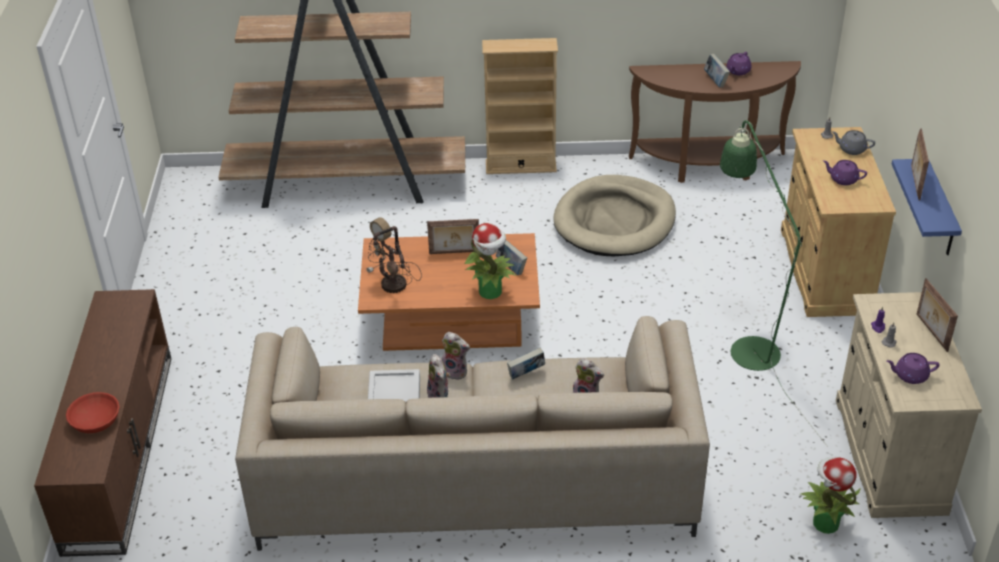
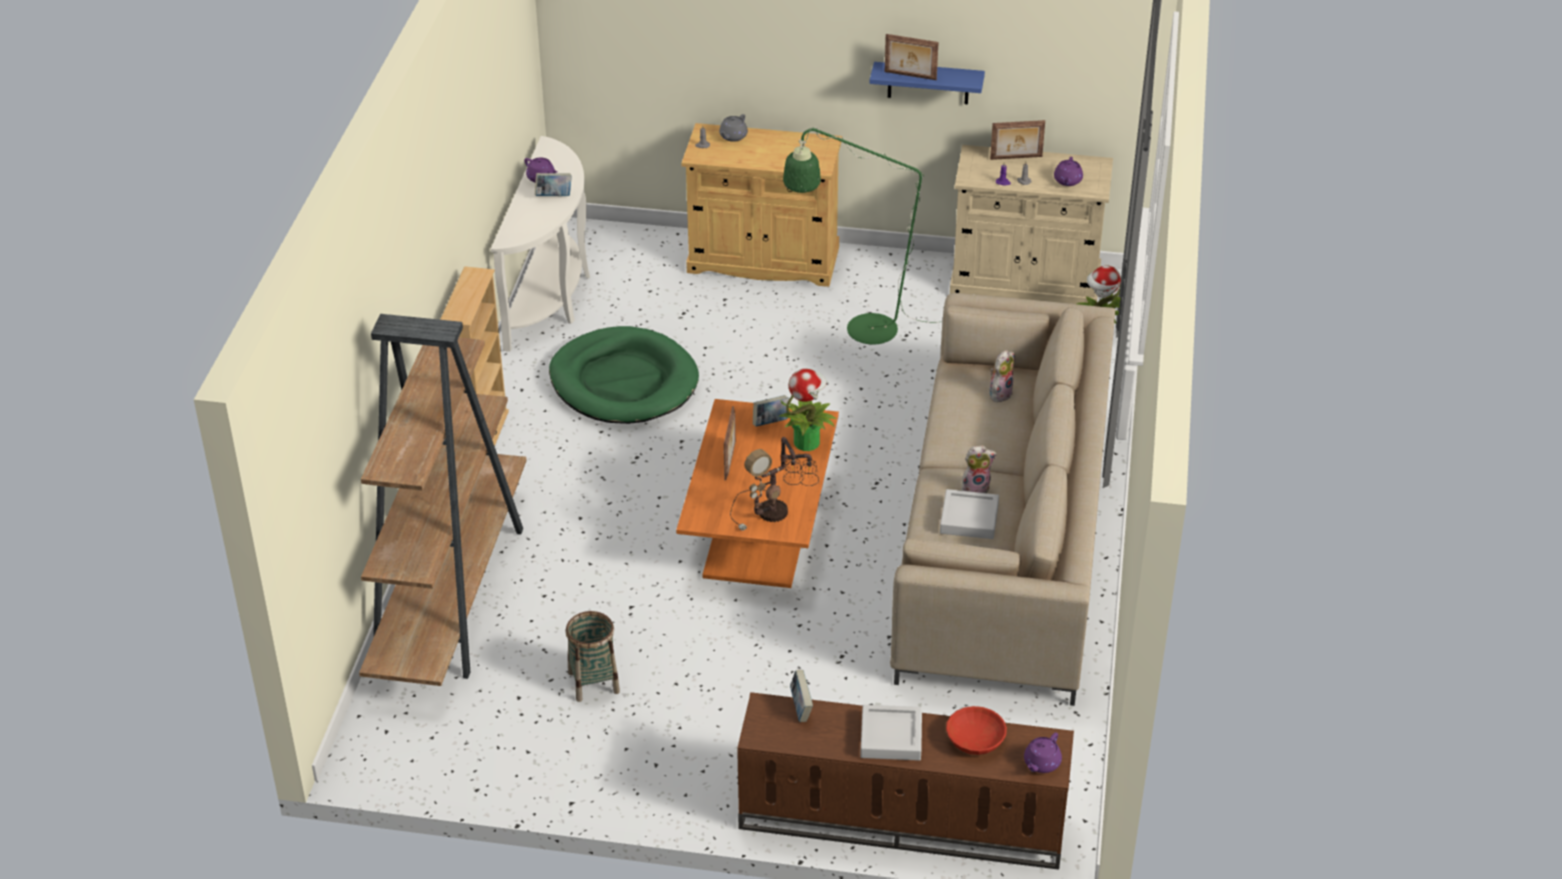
camera: 80 degrees left, 0 degrees up
(101, 370) = (891, 737): none -> grey tray
(263, 265) = (594, 682): none -> basket
(456, 371) = (938, 475): plush toy -> none
(526, 374) = (957, 427): book -> book (801, 708)
(615, 221) = (623, 382): beige dog bed -> green dog bed
(709, 166) = (551, 297): brown console table -> white console table
(843, 179) = (781, 152): purple teapot -> purple teapot (1041, 763)

